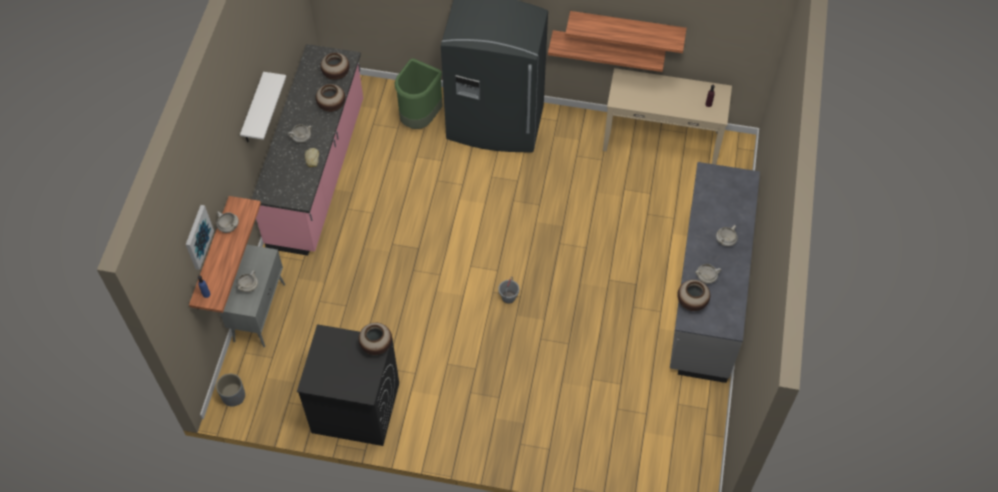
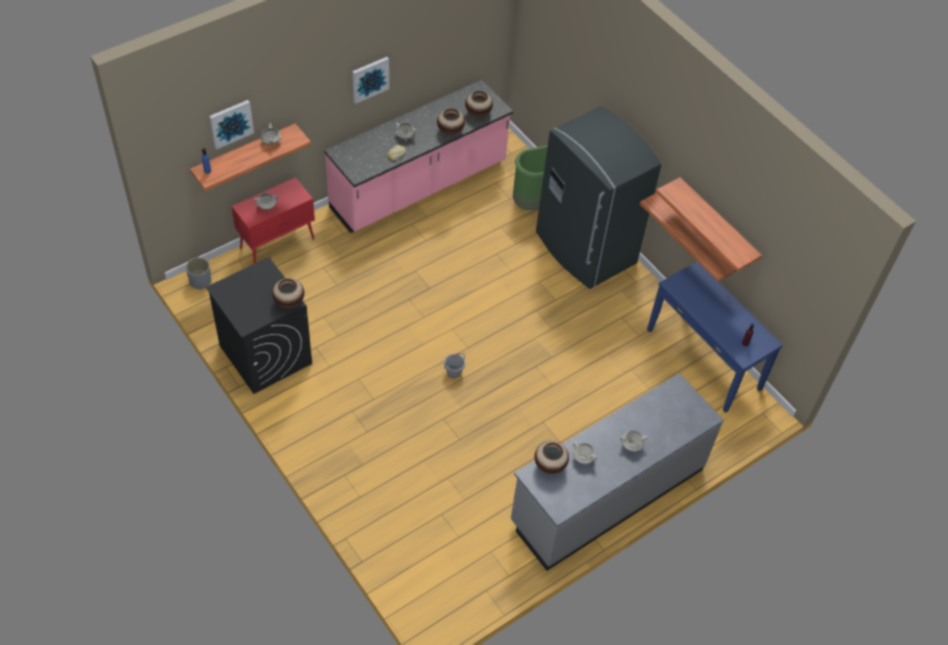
camera: 40 degrees right, 5 degrees down
(253, 110) = (370, 79): white shelf -> picture
(260, 312) = (278, 243): grey cabinet -> red cabinet
(661, 140) = (704, 359): beige console table -> blue console table

